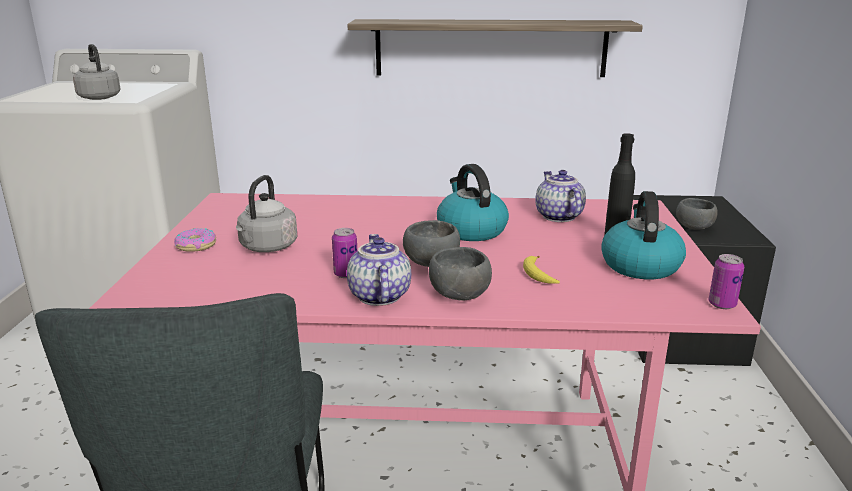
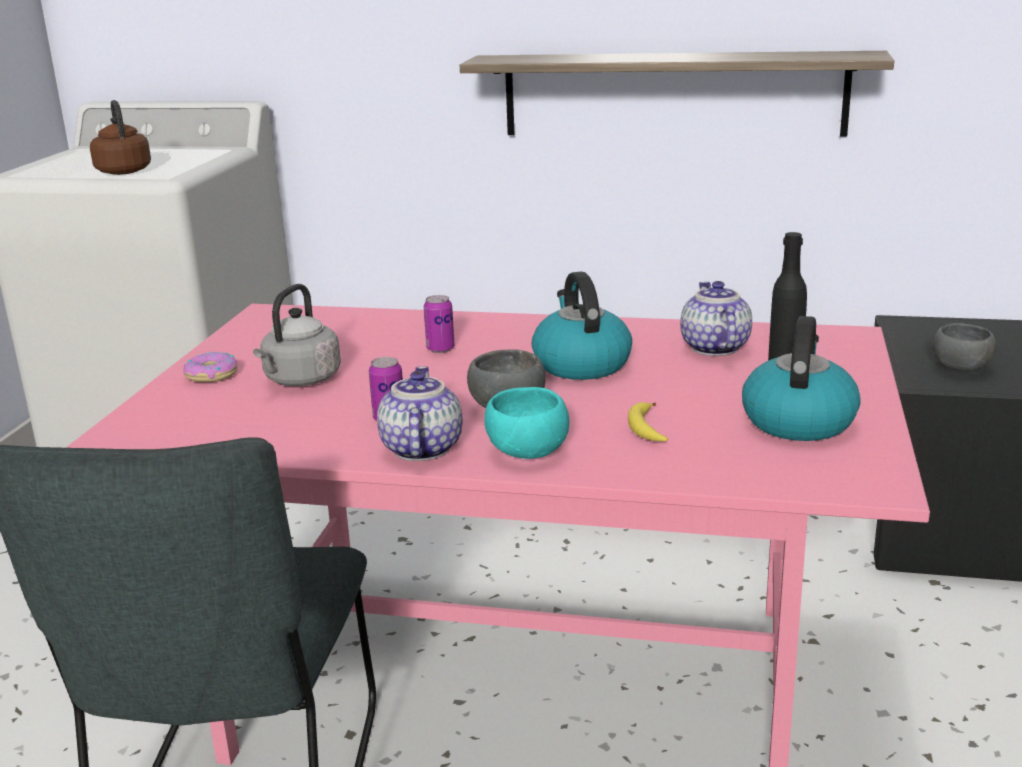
camera: 10 degrees right, 0 degrees up
(99, 97) = (123, 171): grey kettle -> brown kettle
(458, 295) = (525, 451): grey bowl -> turquoise bowl
(722, 304) = (888, 479): can -> can (440, 349)

